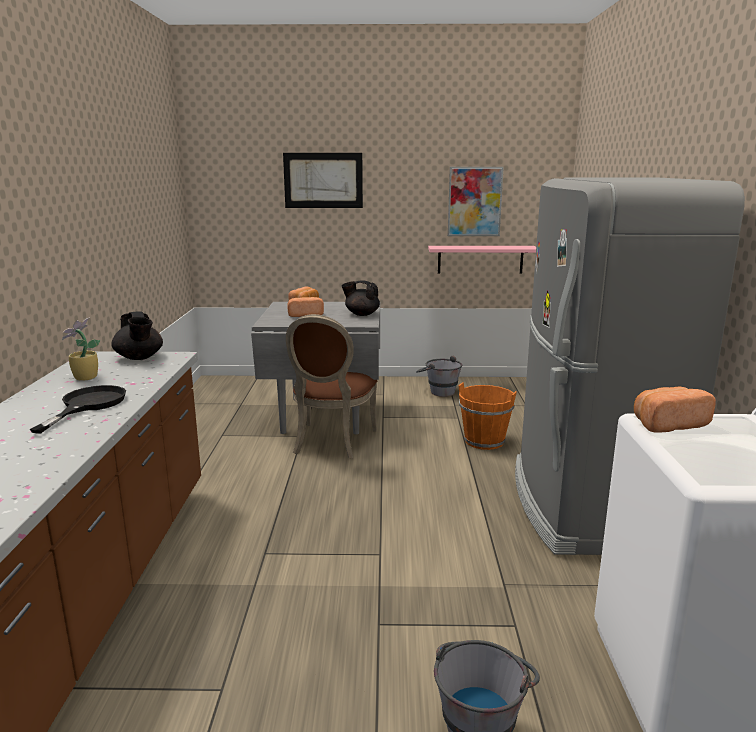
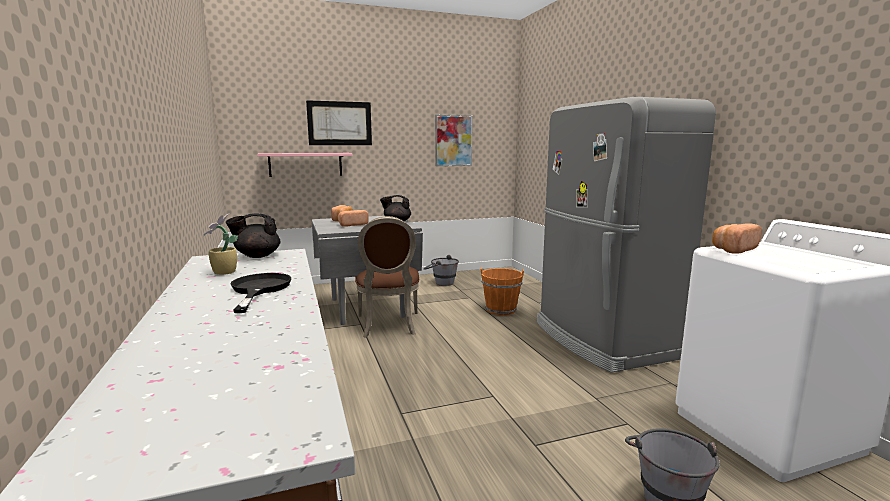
camera: 20 degrees left, 5 degrees down
(139, 358) = (257, 256): black teapot -> black teapot turned 120 degrees clockwise
(480, 259) = (459, 183): pink shelf -> pink shelf (305, 164)

